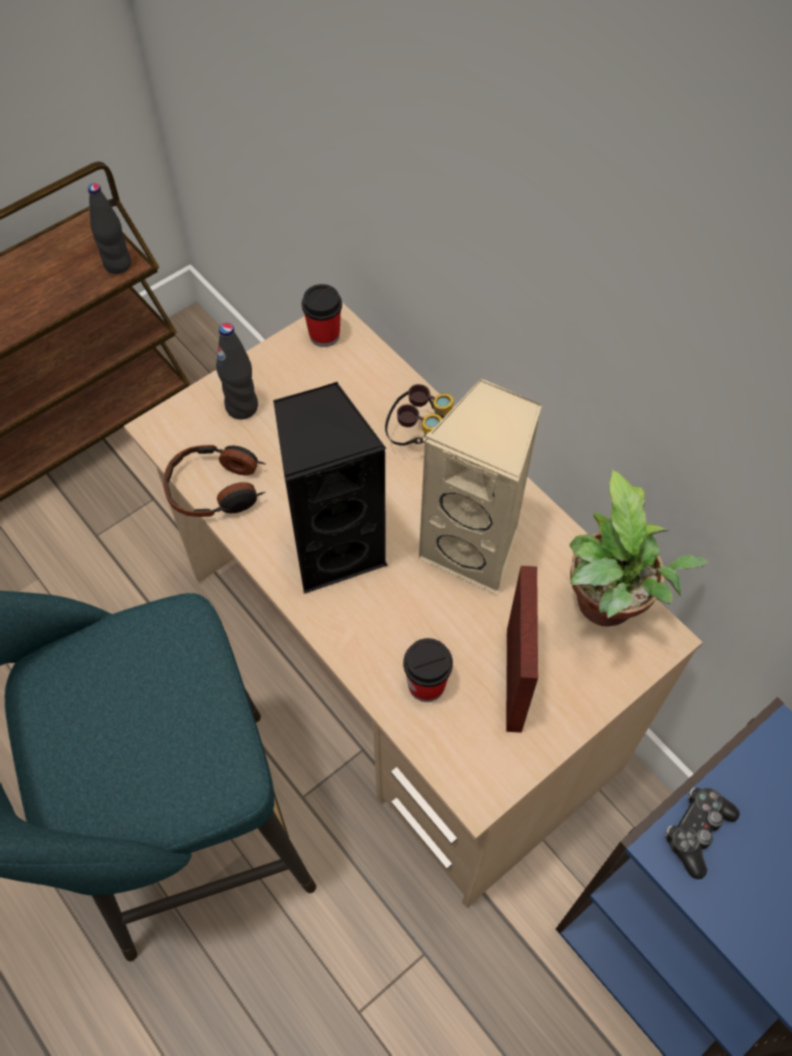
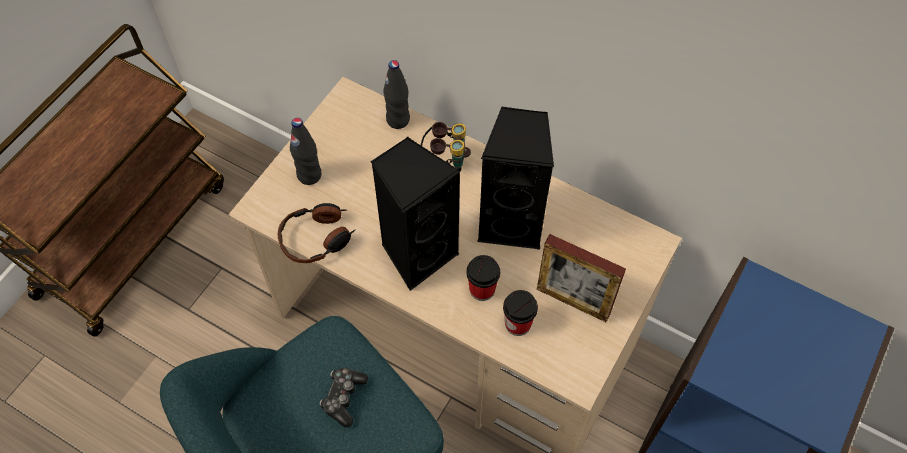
camera: 20 degrees left, 0 degrees up
(118, 264) = (155, 97): black bottle -> black bottle (398, 120)
(324, 335) = (346, 106): cup -> cup (482, 289)
(475, 547) = (512, 222): beige speaker -> black speaker
(514, 679) = (573, 301): picture frame -> picture frame turned 135 degrees clockwise
(607, 609) = (614, 236): potted plant -> none
(696, 831) = (727, 356): game controller -> game controller (344, 398)

